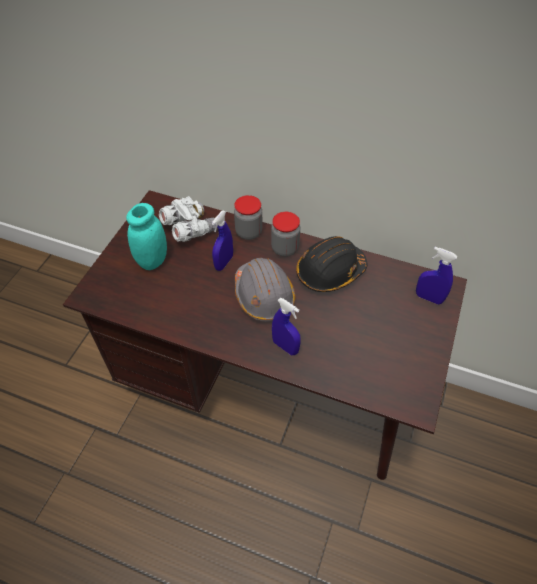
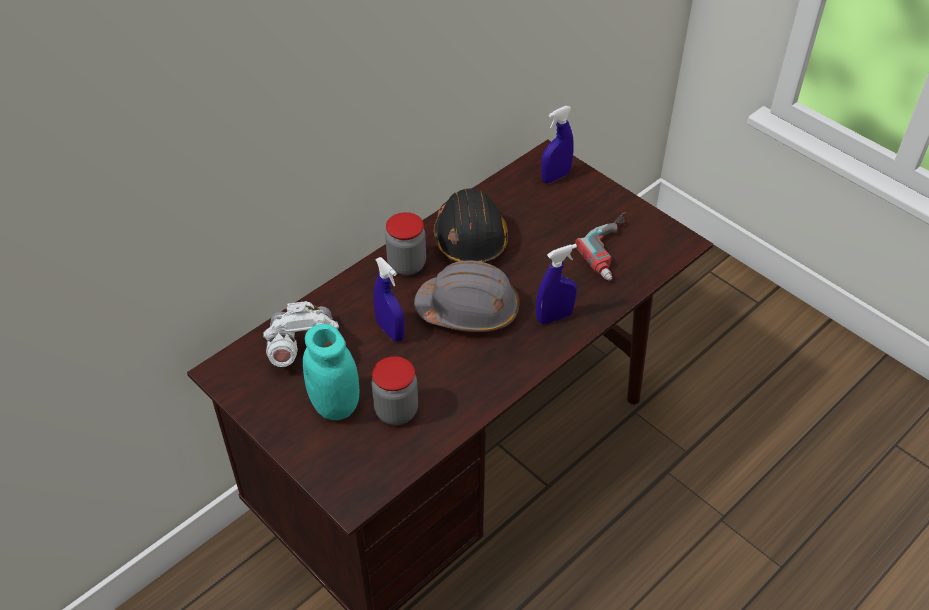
camera: 65 degrees left, 5 degrees down
(249, 232) = (354, 289): jar -> jar (396, 411)
(376, 363) = (615, 251): none -> power drill

